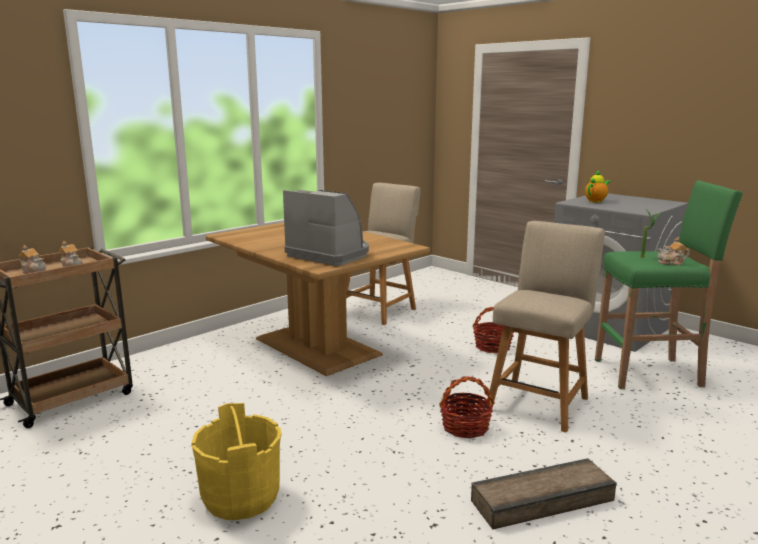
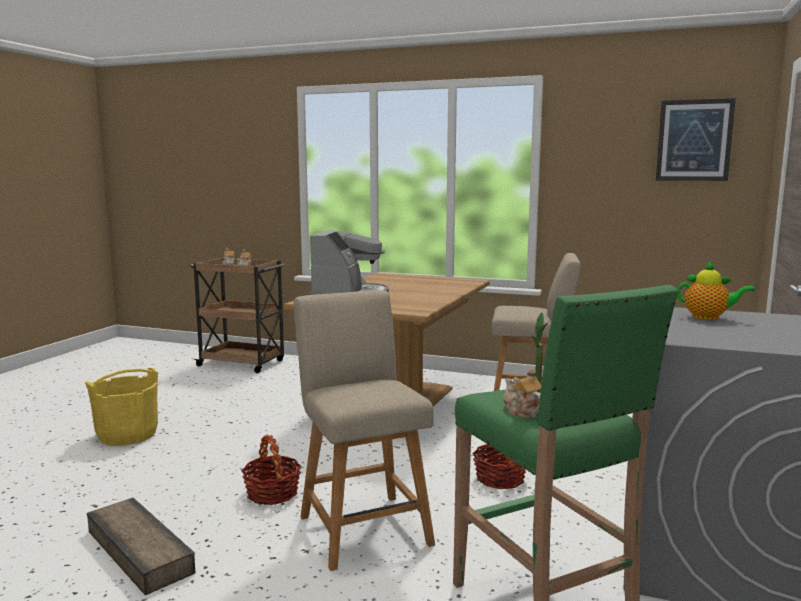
camera: 65 degrees right, 5 degrees down
(404, 91) = (694, 140): none -> picture
(539, 401) = (362, 526): beige chair -> beige chair turned 120 degrees counterclockwise

